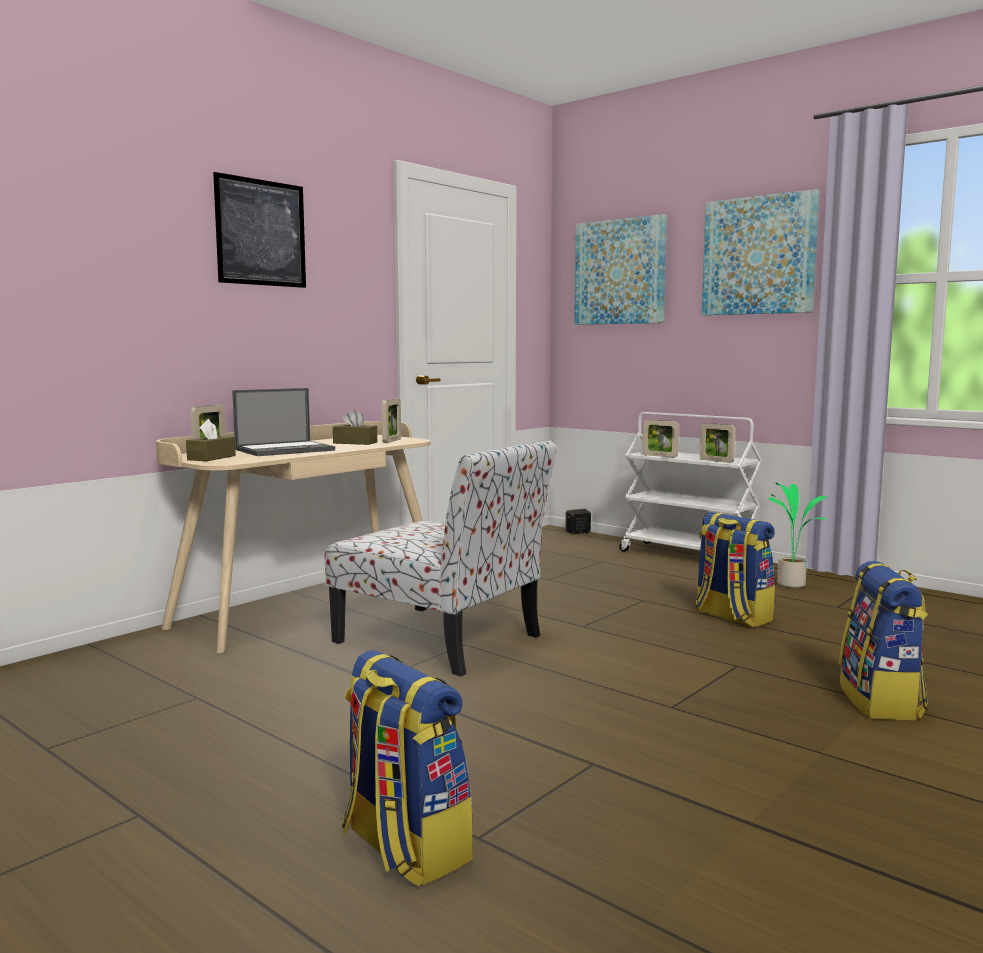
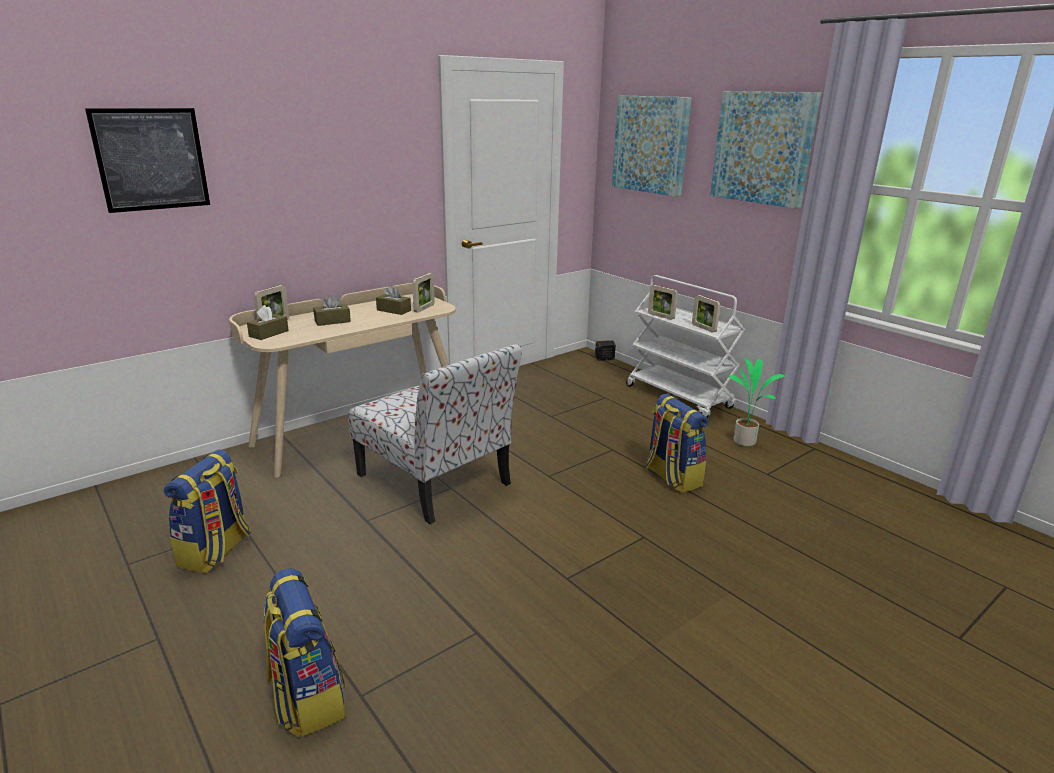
camera: 10 degrees right, 15 degrees up
(261, 233) = (312, 139): picture -> picture (151, 159)
(285, 450) = (332, 321): laptop -> brown tissue box
(881, 702) = (734, 594): backpack -> backpack (216, 551)

